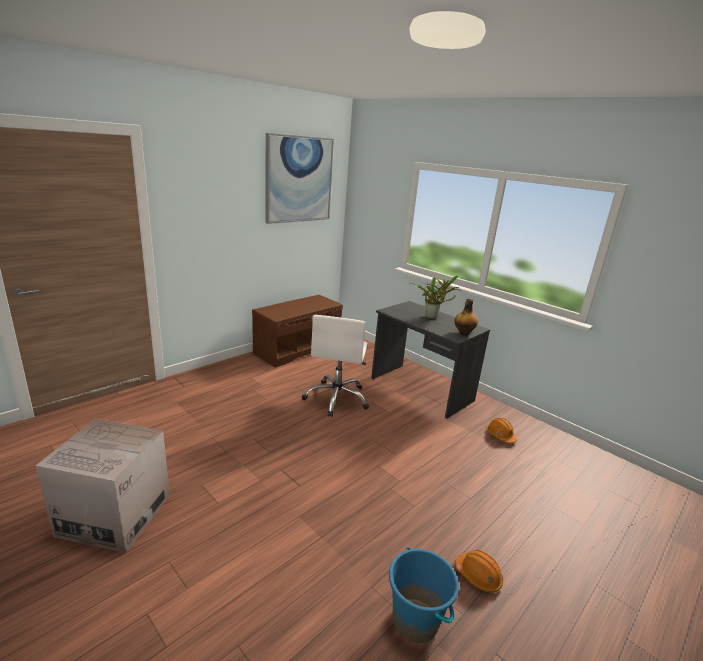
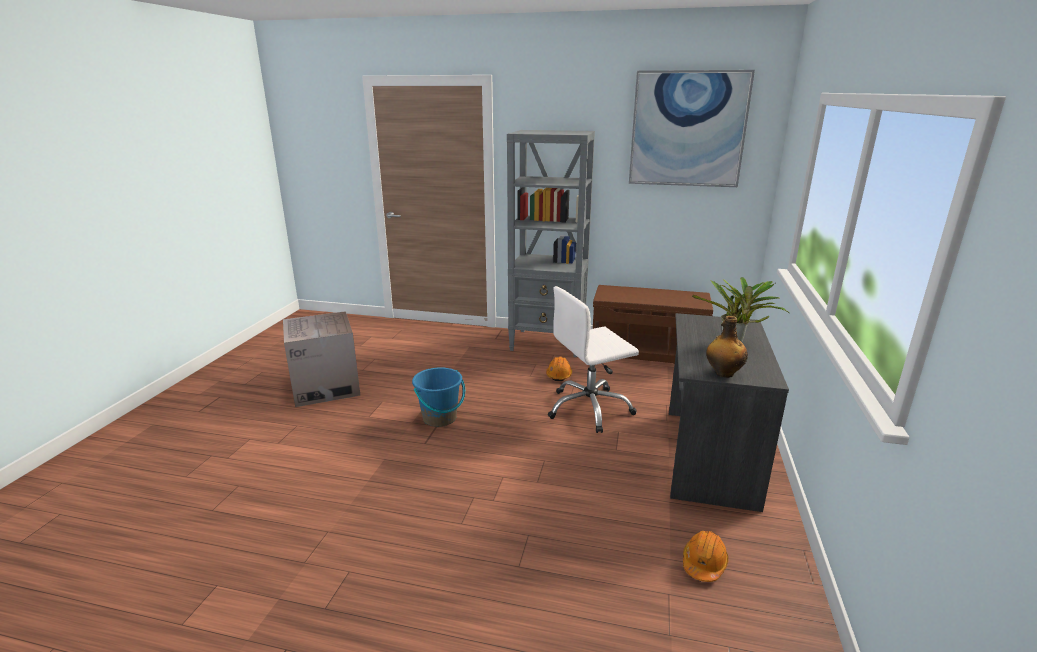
camera: 60 degrees right, 0 degrees up
(230, 371) = (548, 343): none -> grey bookcase
(415, 620) = (301, 574): blue bucket -> blue bucket (440, 418)
(478, 576) = (387, 608): orange hard hat -> orange hard hat (559, 375)

